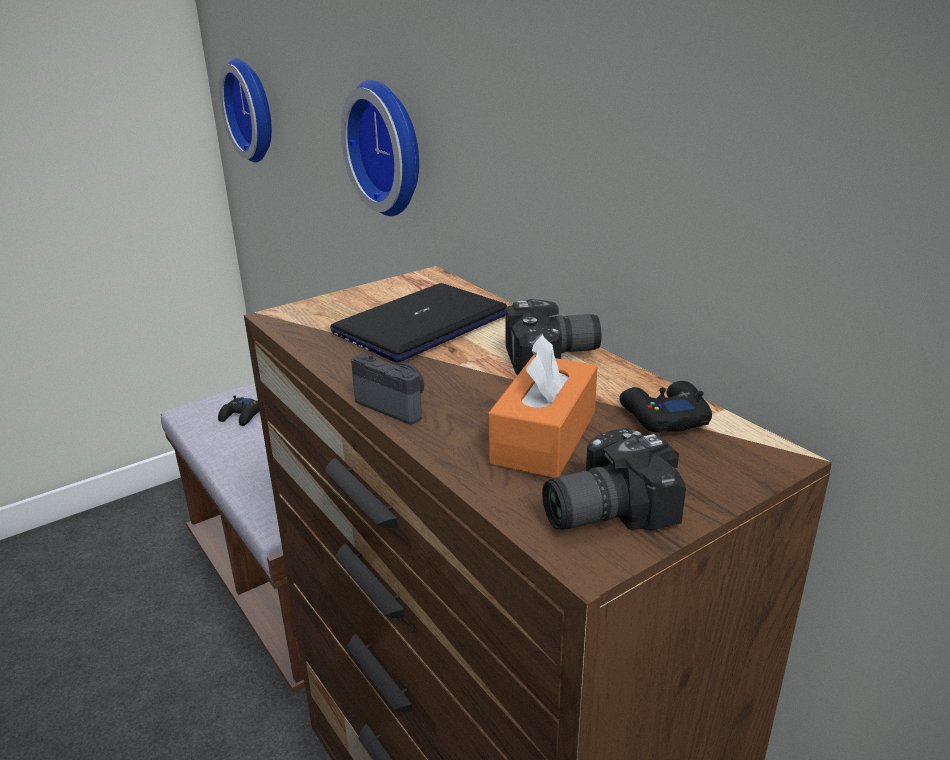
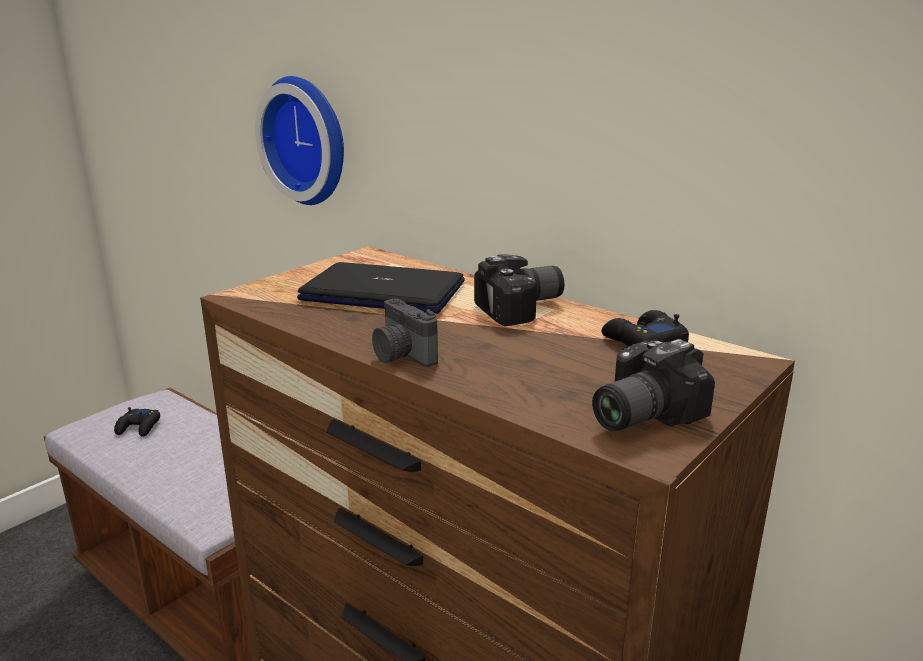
camera: 15 degrees left, 5 degrees down
(254, 110) = (135, 119): wall clock -> none
(396, 405) = (401, 355): camera -> camera turned 150 degrees counterclockwise
(421, 324) = (384, 291): laptop -> laptop turned 75 degrees clockwise
(544, 437) = (553, 367): orange tissue box -> none

